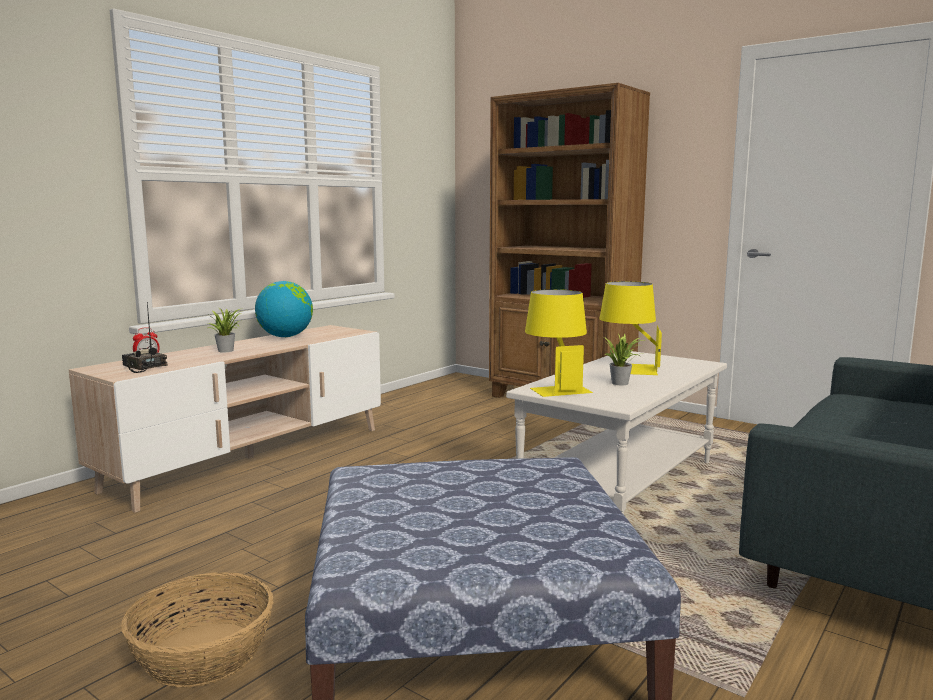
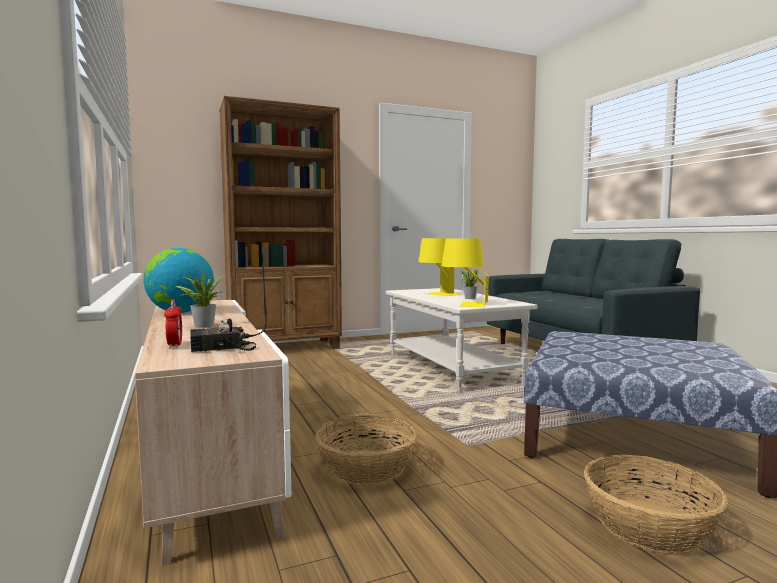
camera: 60 degrees left, 5 degrees down
(261, 509) = (365, 467): none -> basket

